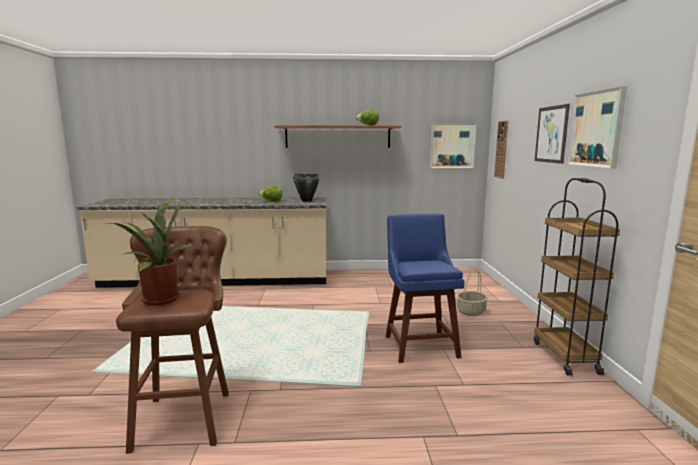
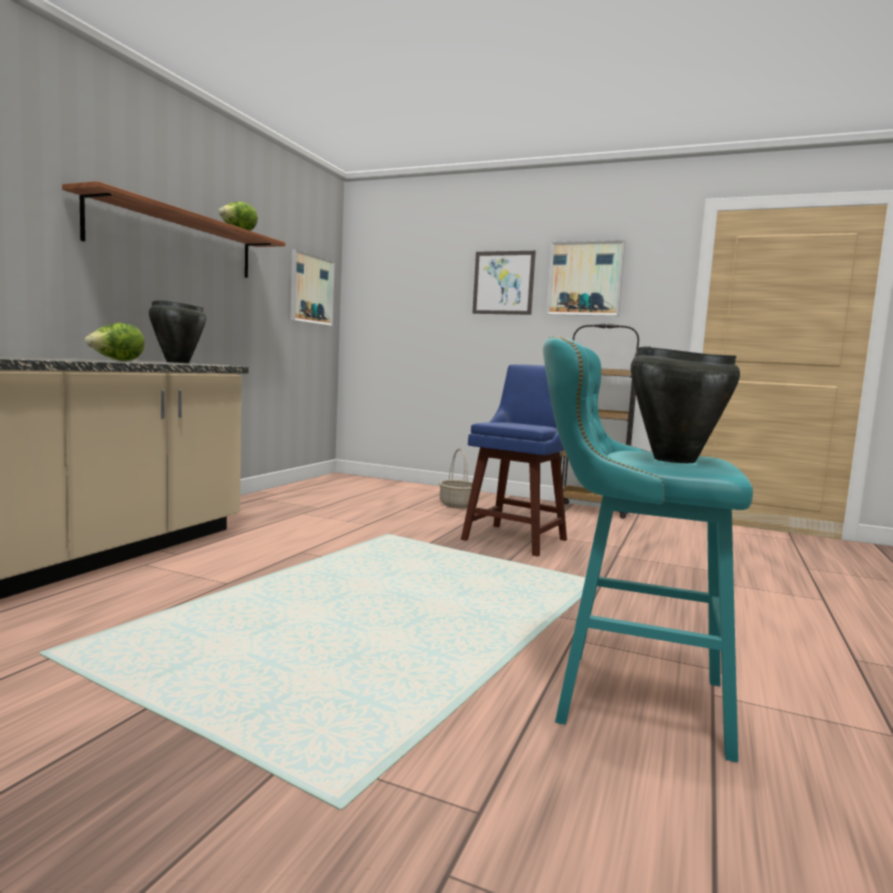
camera: 65 degrees left, 5 degrees down
(158, 299) = (673, 460): potted plant -> black cooking pot
(186, 412) = (617, 695): brown stool -> turquoise stool
(420, 344) = (517, 538): blue chair -> blue chair turned 105 degrees clockwise
(501, 149) = (383, 301): wall clock -> none

